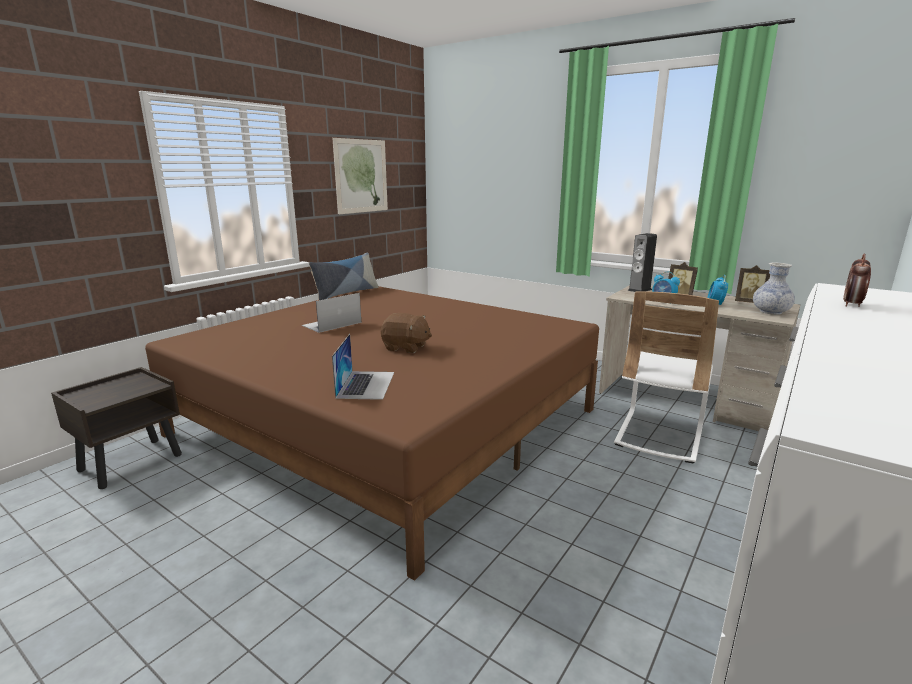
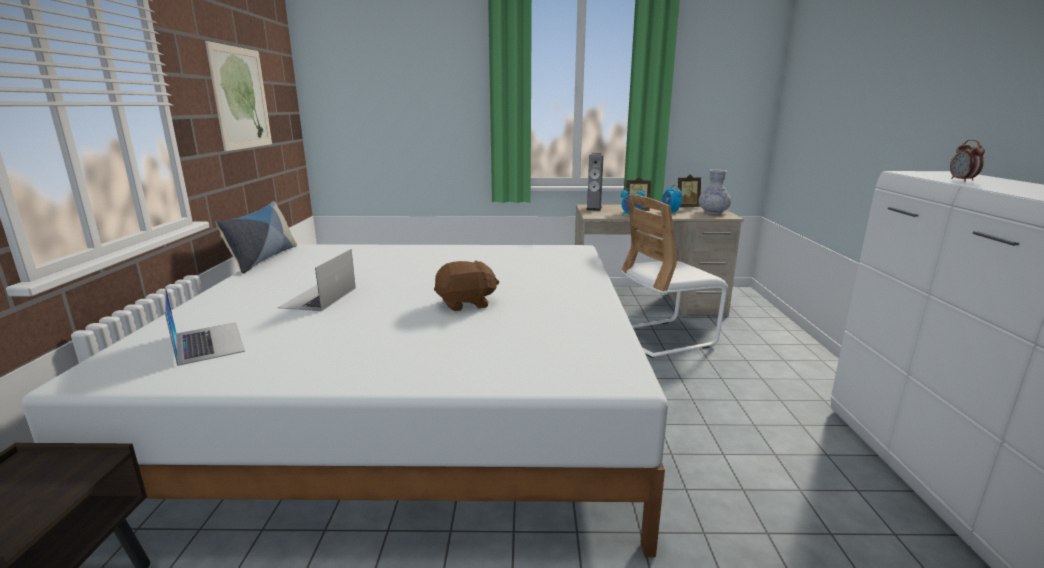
camera: 35 degrees left, 0 degrees up
(366, 384) = (503, 353): laptop -> laptop (208, 342)
(389, 421) = (415, 405): brown bed -> white bed
(659, 435) = (664, 338): white chair -> white chair turned 75 degrees clockwise

